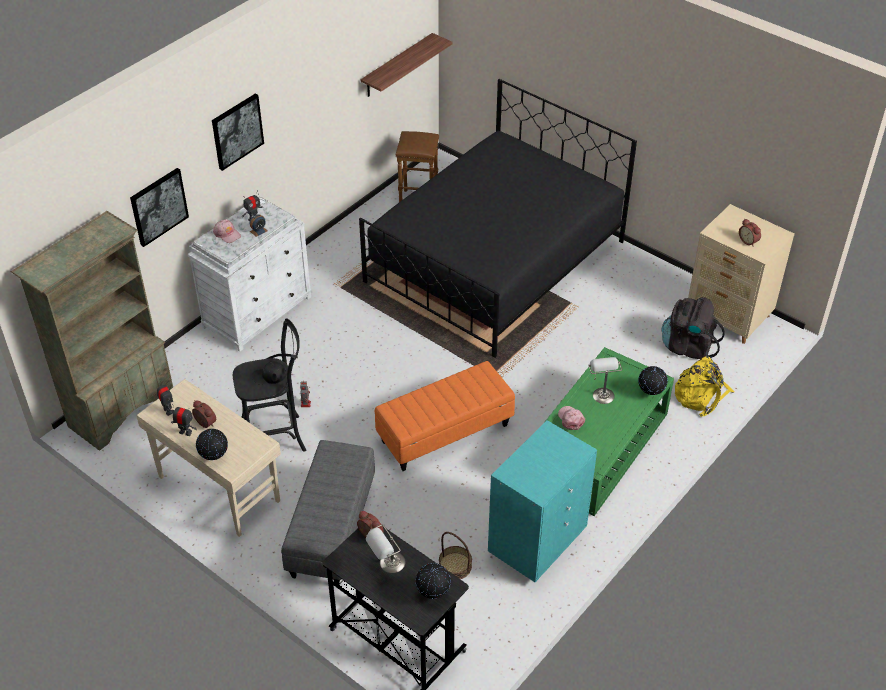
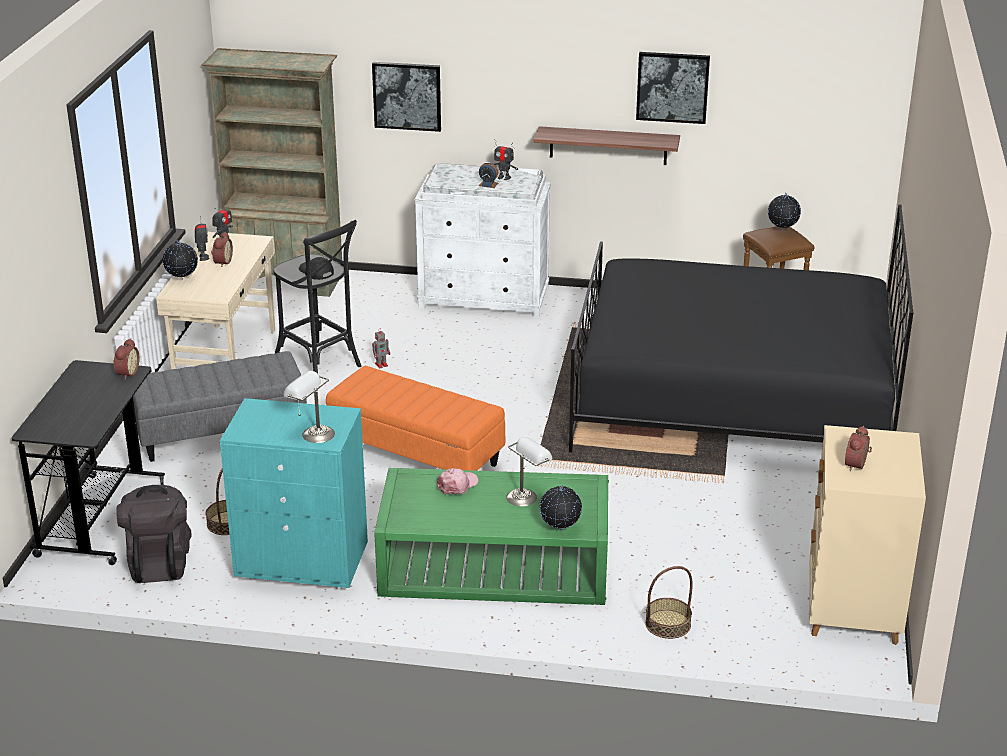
camera: 60 degrees right, 15 degrees down
(227, 234) = (466, 173): pink cap -> none
(237, 131) = (531, 72): picture -> picture (672, 87)
(387, 565) = (93, 394): white table lamp -> white table lamp (312, 432)
(397, 66) = (814, 140): shelf -> shelf (608, 145)
(433, 593) = (70, 429): globe -> globe (782, 230)
(688, 346) = (750, 588): black backpack -> black backpack (159, 563)
(701, 395) = (668, 624): yellow backpack -> basket

